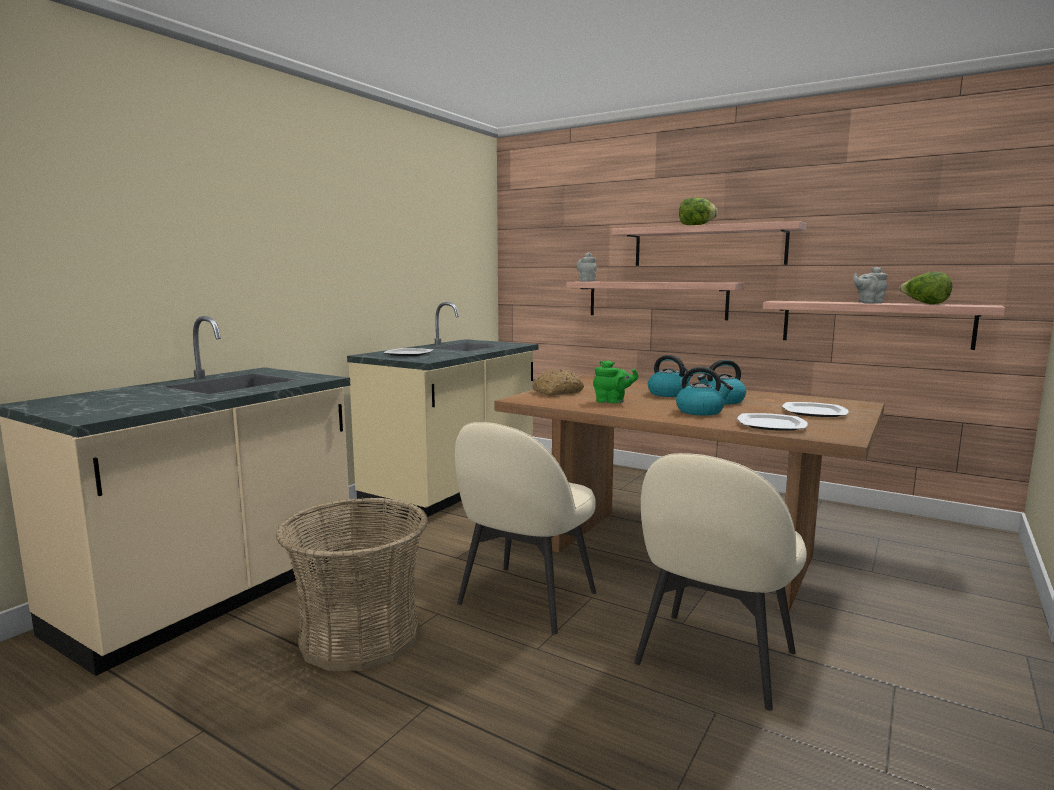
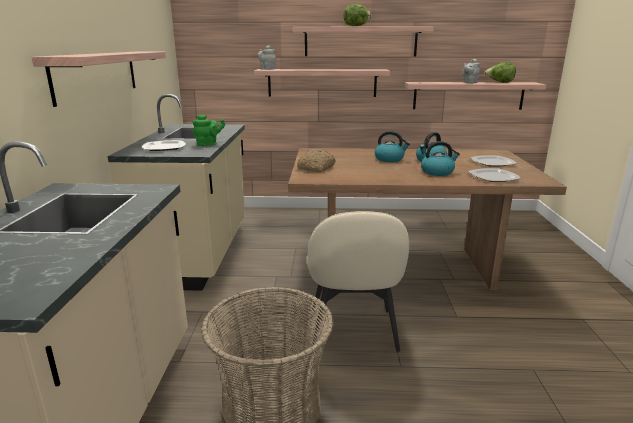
camera: 30 degrees left, 10 degrees up
(355, 275) = (97, 75): none -> shelf
(612, 402) = (371, 172): green teapot -> green teapot (208, 144)
(713, 660) = (497, 335): beige chair -> none

